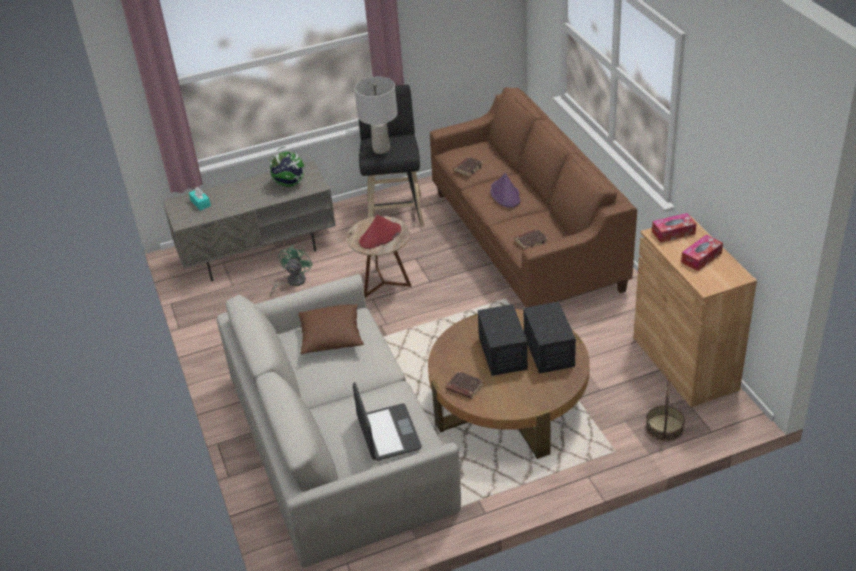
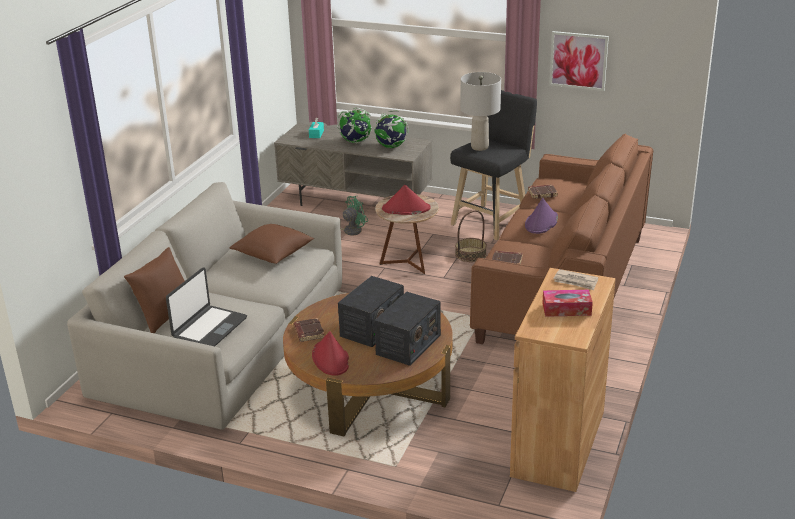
camera: 40 degrees right, 10 degrees down
(249, 194) = (355, 141): none -> globe
(334, 449) = (164, 317): none -> brown pillow
(432, 35) = (578, 60): none -> picture
(514, 398) = (331, 359): none -> red hat
(664, 428) = (463, 477): basket -> basket (470, 254)
(673, 232) = (575, 281): tissue box -> newspaper

